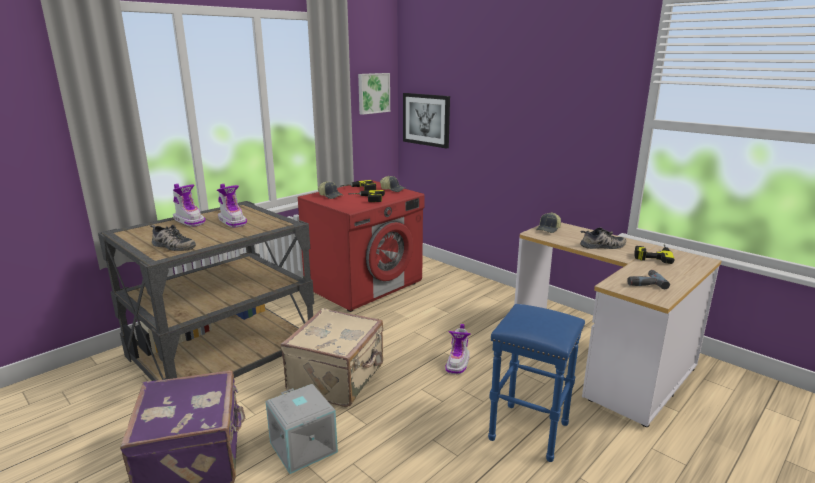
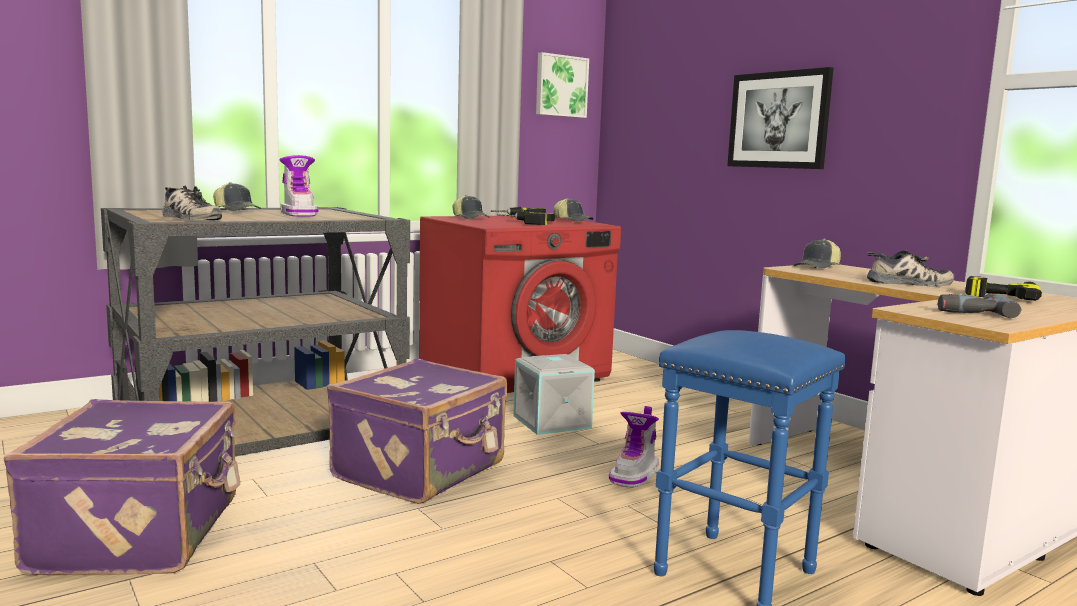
camera: 10 degrees right, 10 degrees down
(189, 221) = (237, 210): boot -> cap
(304, 447) = (324, 543): grey storage box -> grey storage box (553, 422)
(338, 379) = (422, 471): beige suitcase -> purple suitcase
(426, 119) = (640, 128): picture -> picture (779, 120)

